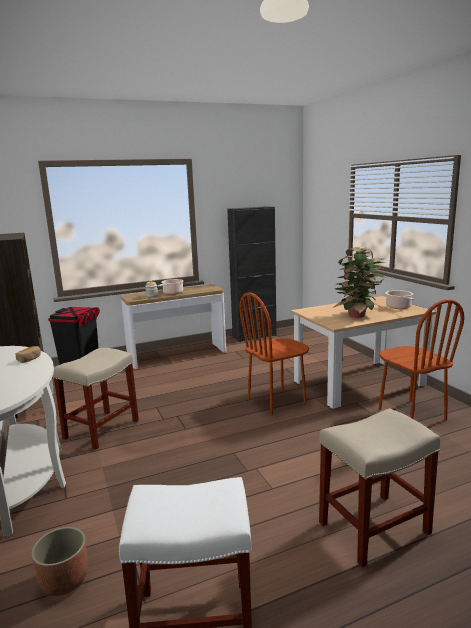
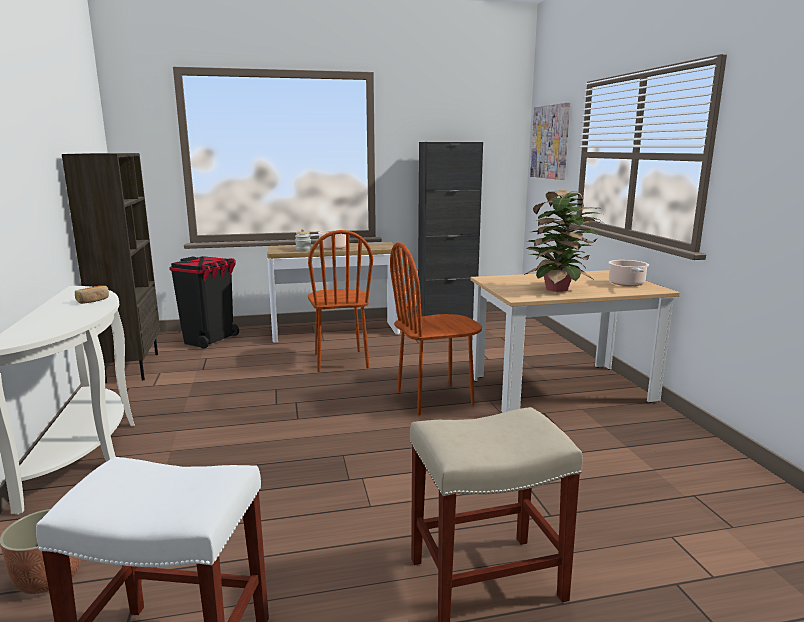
camera: 10 degrees right, 0 degrees up
(102, 428) = (196, 406): beige stool -> none
(322, 205) = (550, 142): none -> picture
(411, 414) = (618, 437): brown chair -> brown chair (340, 361)

